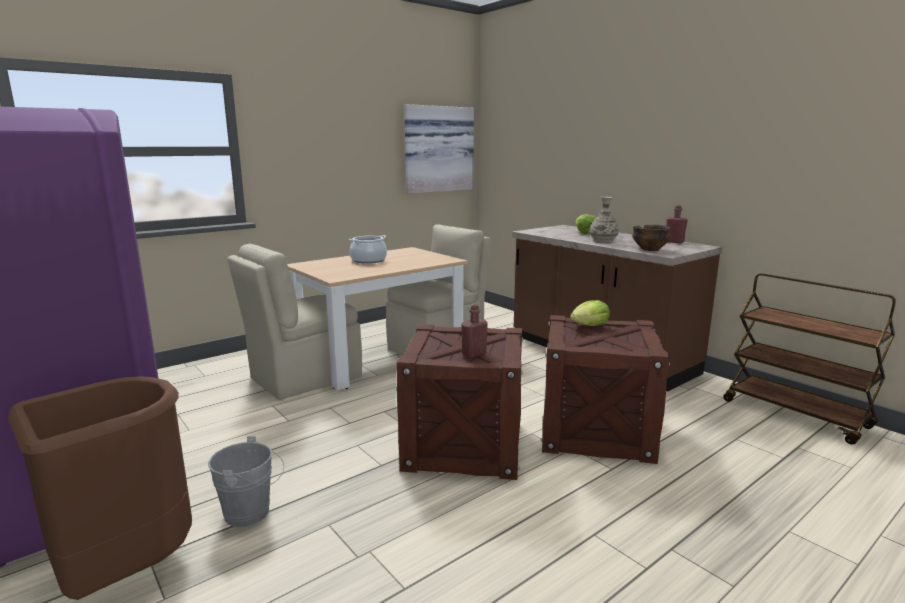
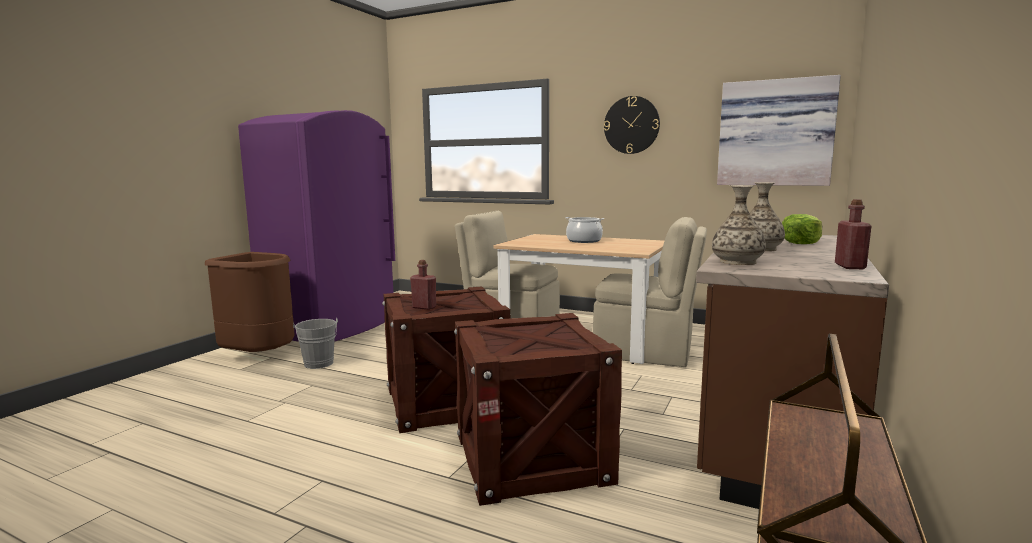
camera: 65 degrees right, 5 degrees down
(330, 137) = (631, 125): none -> wall clock
(589, 326) = (559, 329): lettuce -> none
(650, 249) = (737, 262): bowl -> vase

